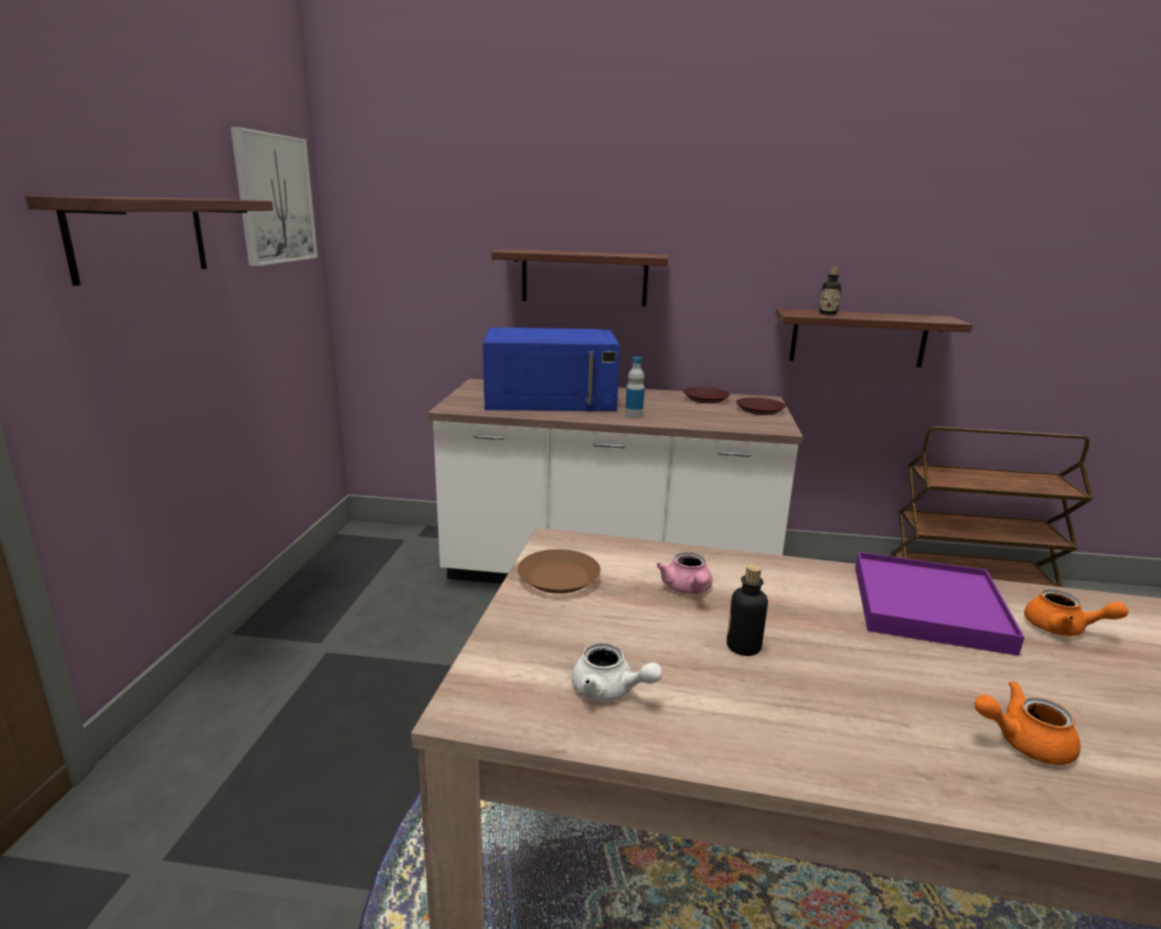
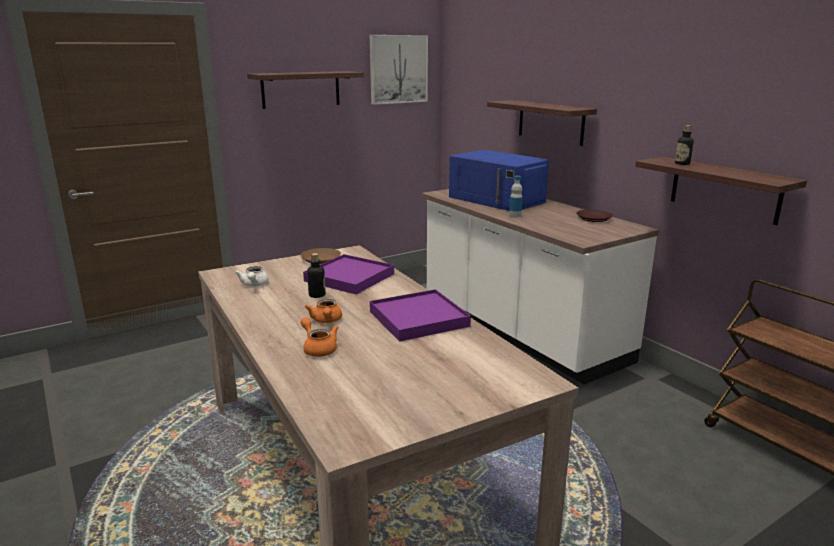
camera: 50 degrees right, 0 degrees up
(687, 589) = (349, 277): pink teapot -> purple tray
(759, 410) = (608, 231): brown plate -> none
(1063, 629) = (451, 348): orange teapot -> orange teapot (326, 321)

